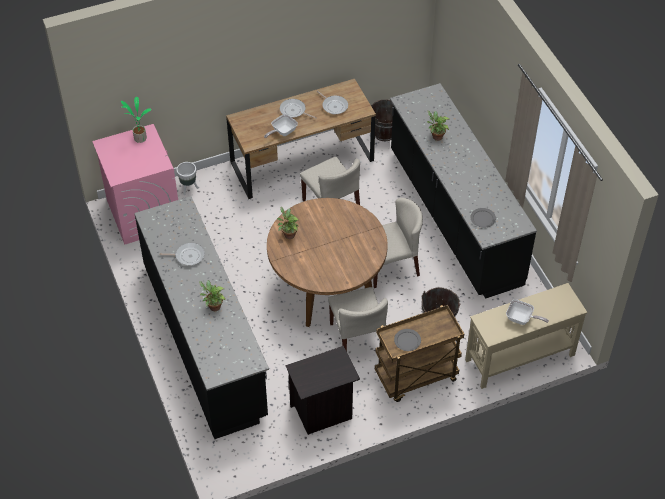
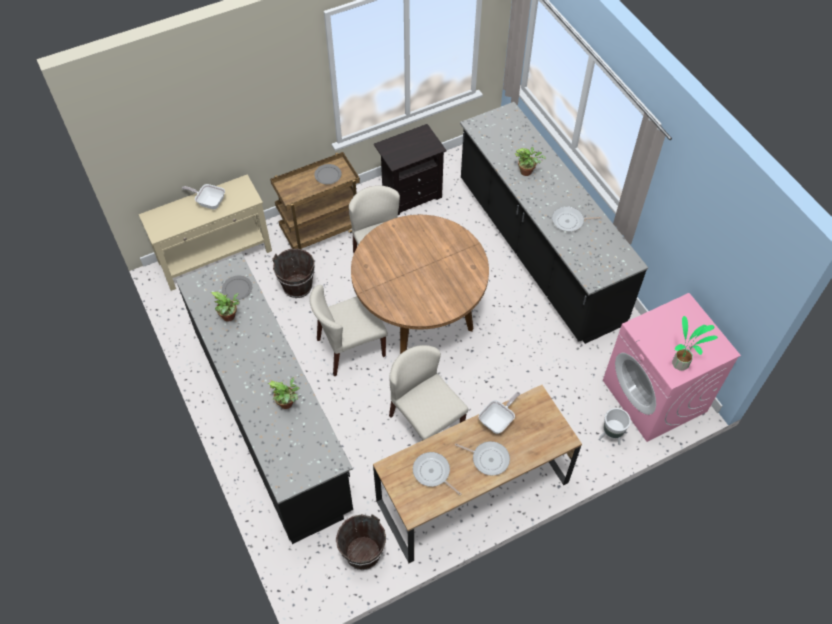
camera: 175 degrees right, 5 degrees up
(288, 234) = (465, 275): potted plant -> potted plant (230, 317)

